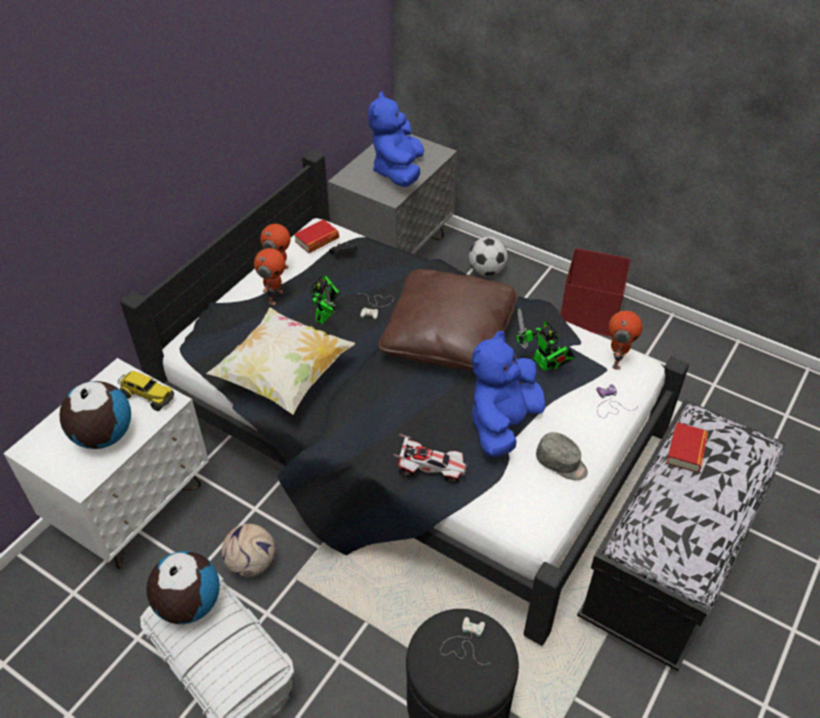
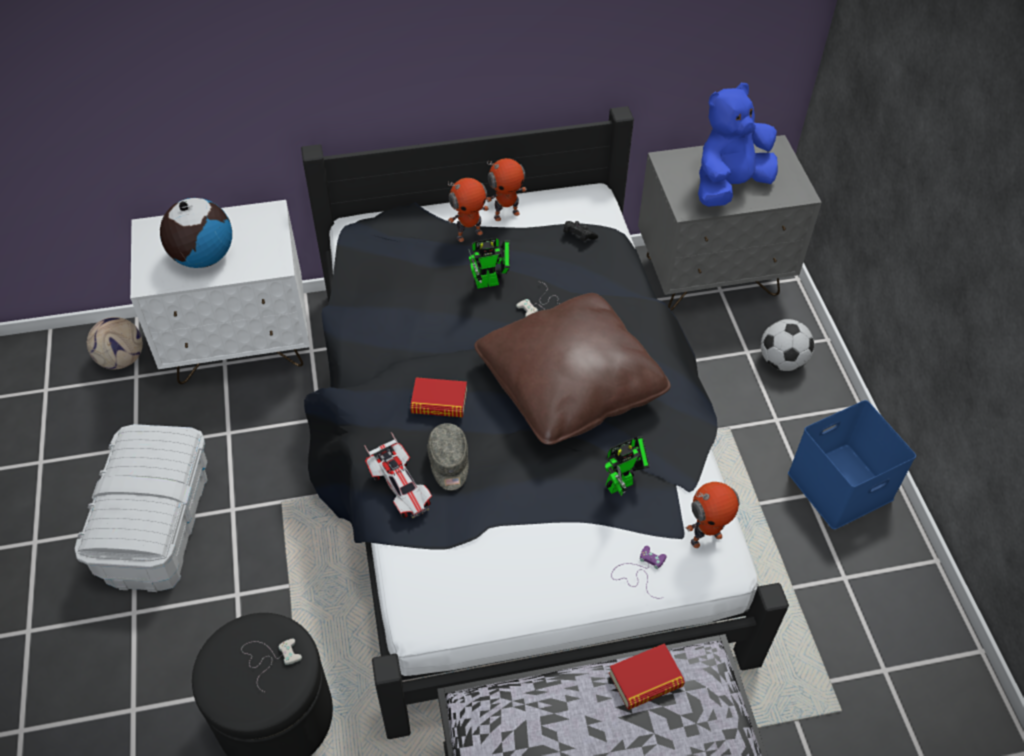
camera: 45 degrees right, 5 degrees up
(147, 396) = (267, 248): toy truck -> none
(188, 604) = (152, 445): globe -> none
(252, 563) = (268, 460): football -> football (122, 359)
(284, 376) = (389, 311): pillow -> none
(317, 240) = (573, 206): book -> book (439, 402)
(502, 424) = (513, 503): blue plush toy -> none
(544, 365) = (623, 482): toy robot -> toy robot turned 135 degrees counterclockwise
(561, 463) = (518, 584): grey cap -> grey cap (449, 463)
(589, 311) = (840, 483): red storage box -> blue storage box

